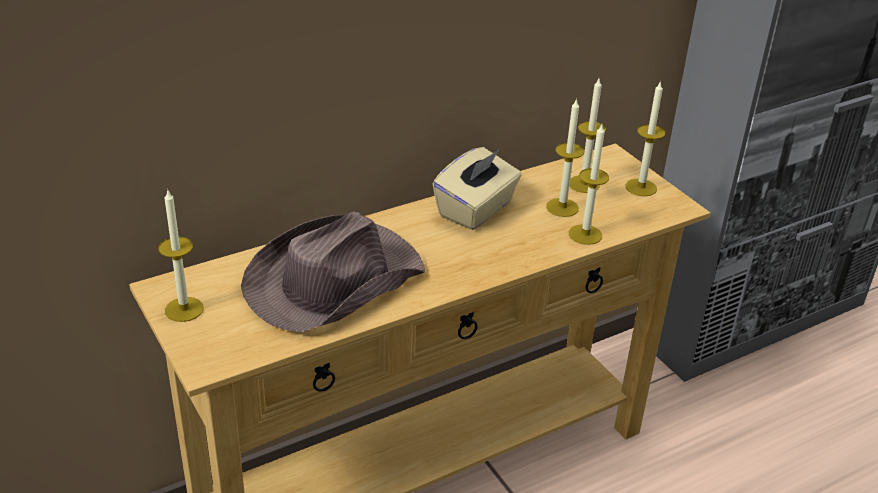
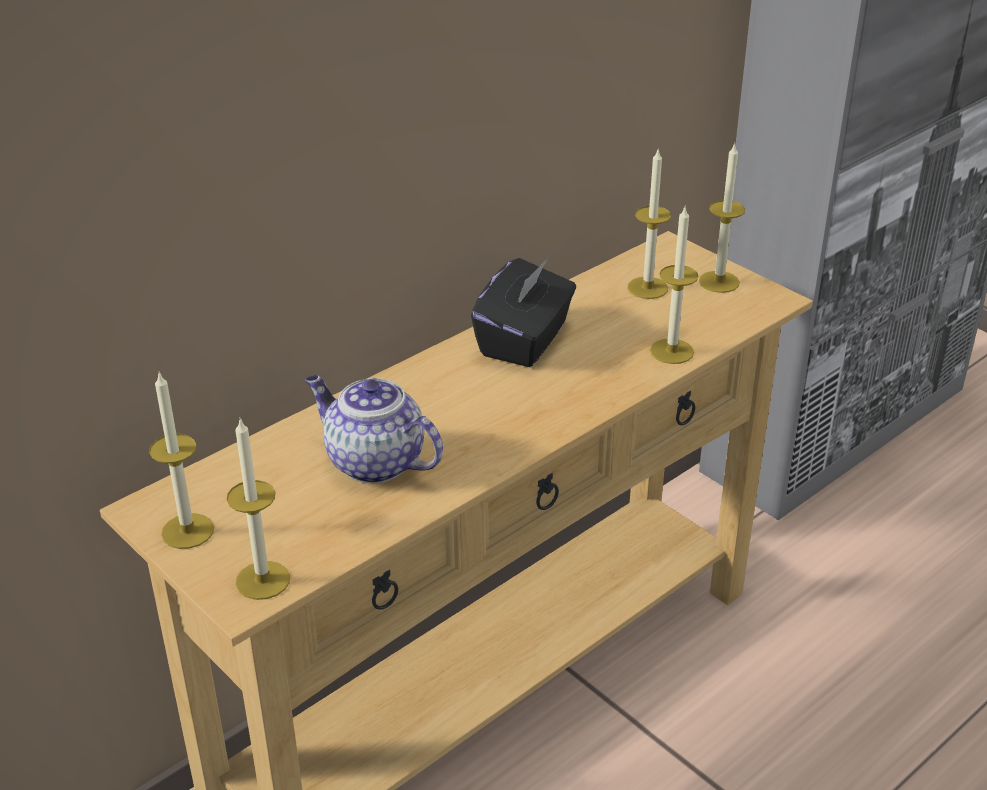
camera: 10 degrees left, 0 degrees up
(332, 281) = (373, 462): brown hat -> teapot
(476, 210) = (525, 341): beige tissue box -> black tissue box
(562, 207) = (631, 321): candle -> candle (263, 580)

